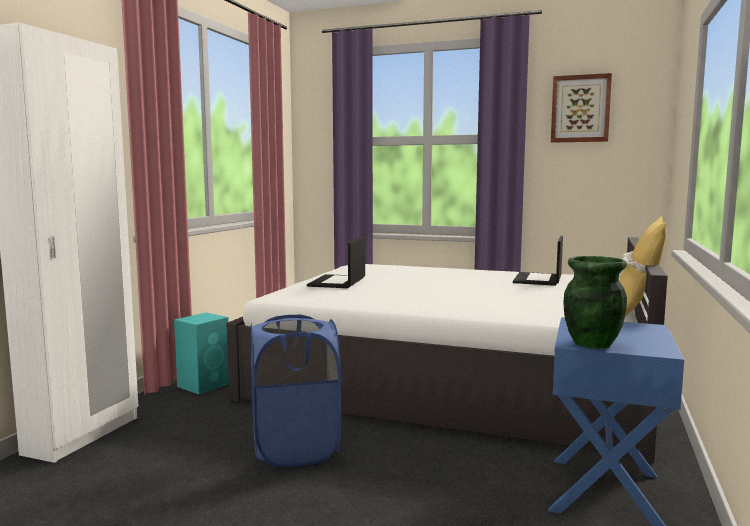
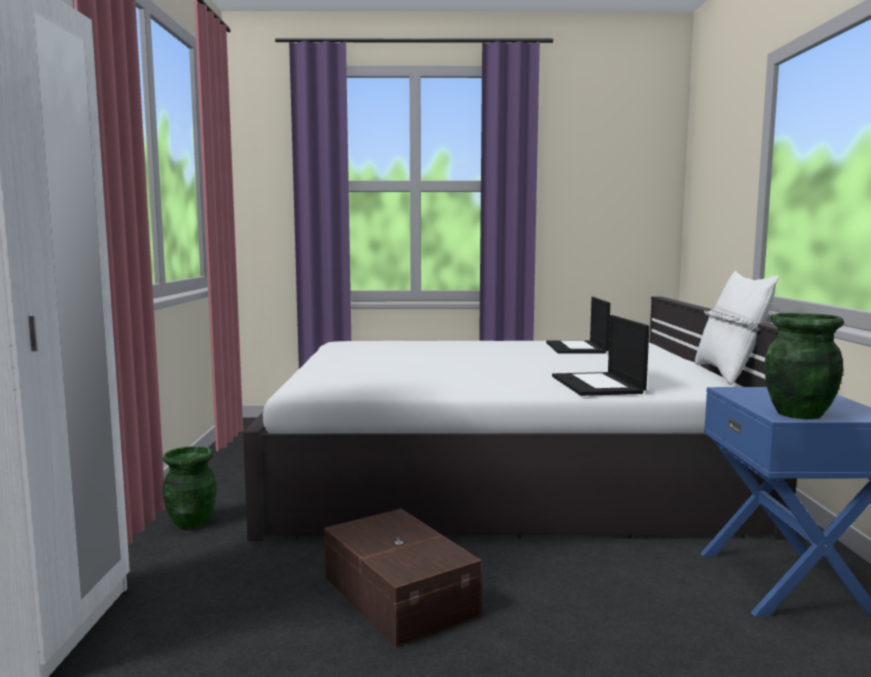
camera: 20 degrees left, 0 degrees up
(205, 384) = (191, 523): turquoise speaker -> green vase
(295, 449) = (400, 594): blue laundry basket -> brown storage box
(337, 282) = (356, 365): laptop -> laptop (598, 385)
(580, 109) = (591, 154): picture -> none
(638, 310) = (729, 374): yellow pillow -> white pillow

